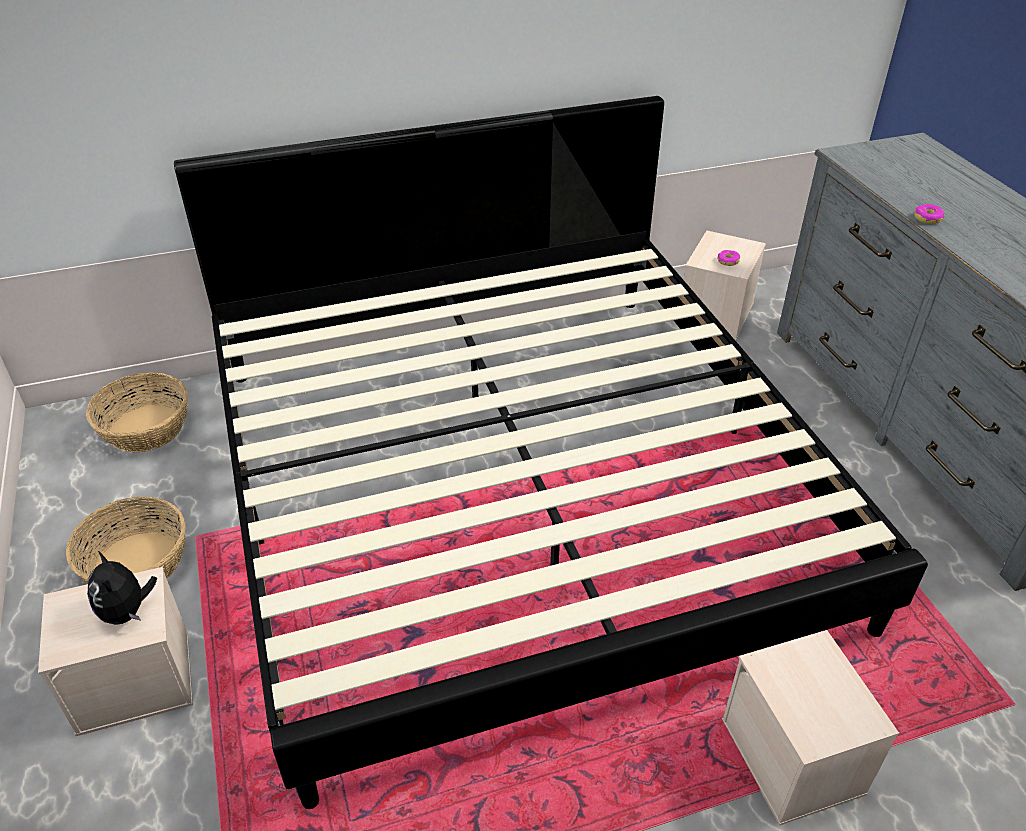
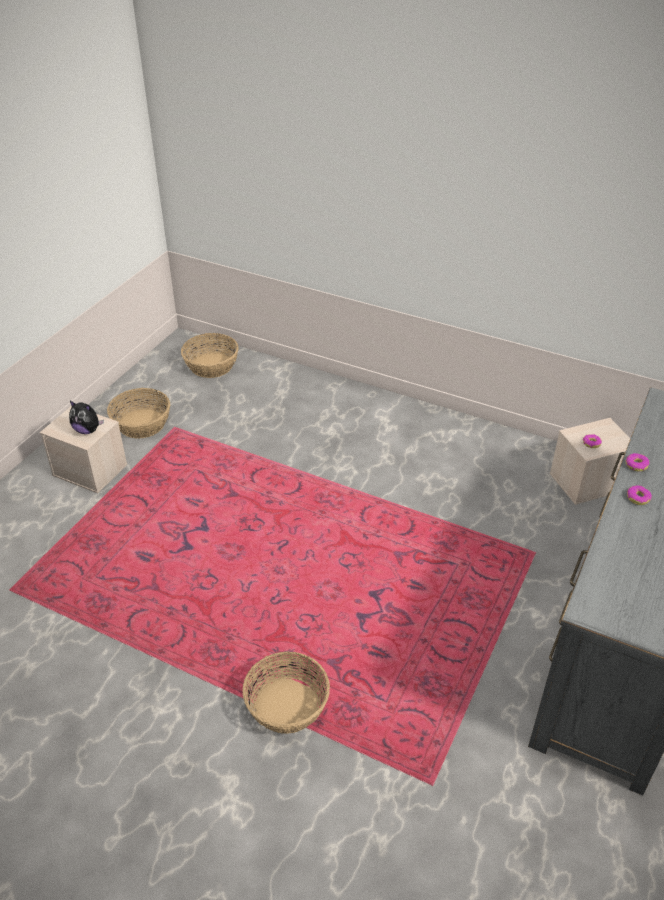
camera: 45 degrees right, 0 degrees up
(127, 612) = (88, 430): plush toy -> plush toy turned 90 degrees counterclockwise
(512, 485) = (332, 496): bed -> none
(794, 757) = (287, 705): beige storage box -> basket
(979, 245) = (638, 498): none -> donut

